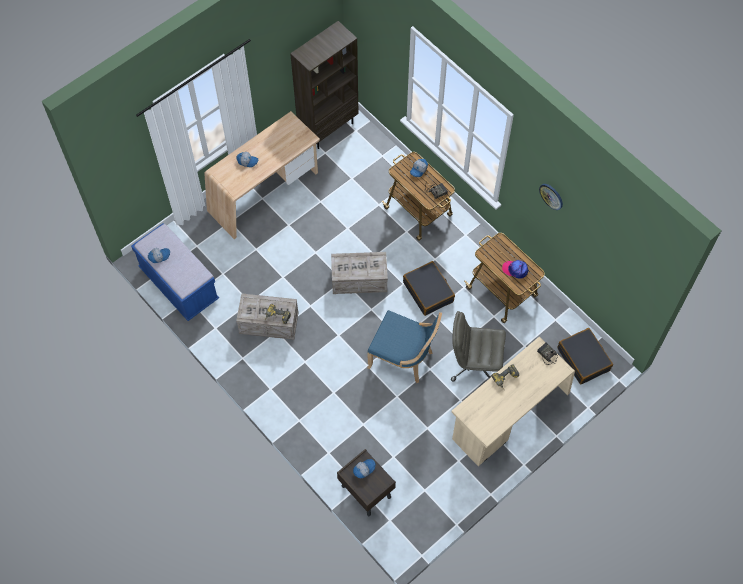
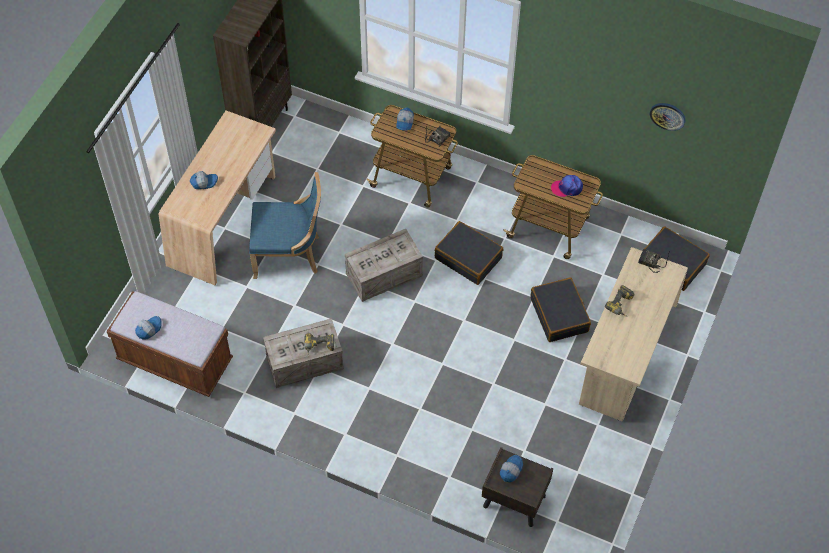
camera: 25 degrees left, 5 degrees down
(179, 284) = (175, 361): blue bench -> brown bench
(403, 358) = (479, 340): blue chair -> blue chair (289, 254)
(474, 364) = (559, 315): grey office chair -> black suitcase
(551, 196) = (588, 82): wall clock -> wall clock (667, 116)

